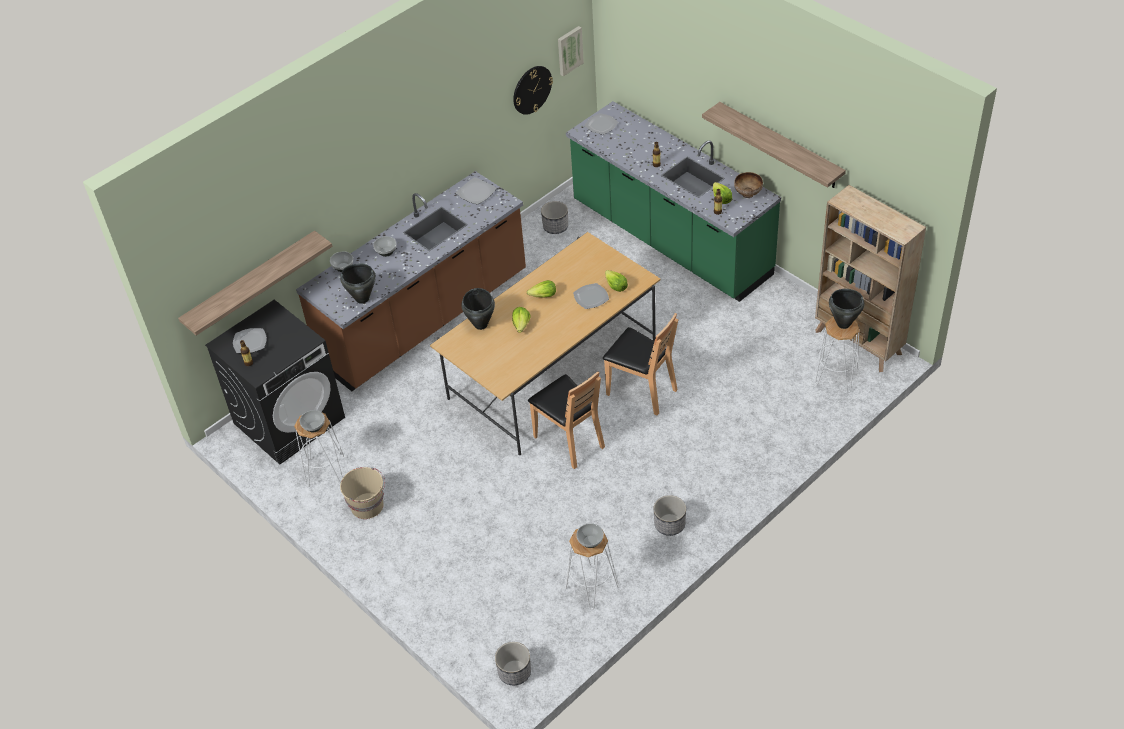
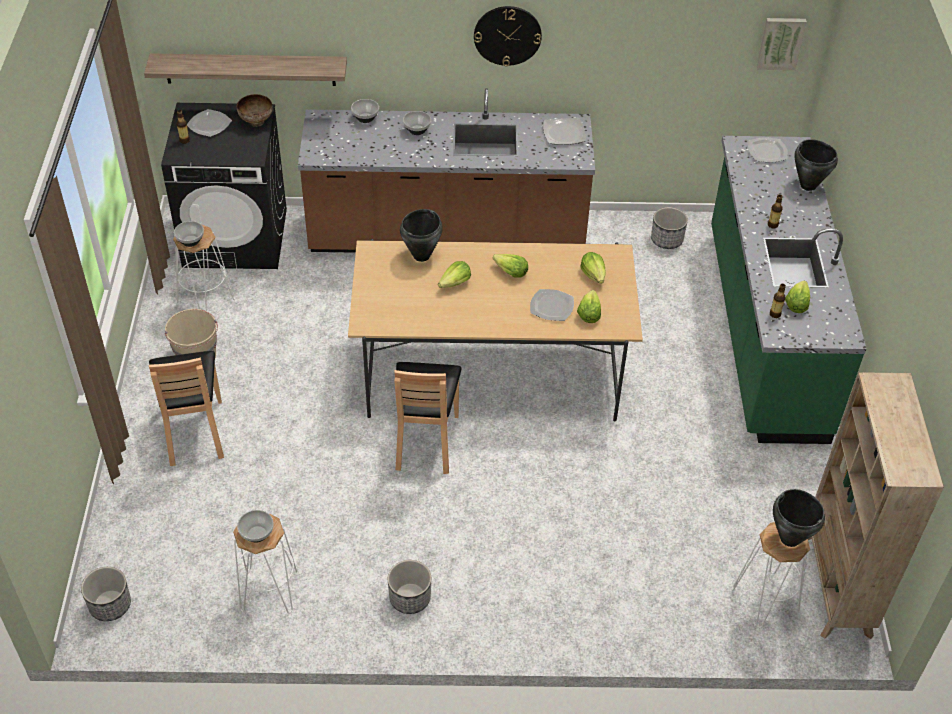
camera: 40 degrees right, 0 degrees up
(362, 298) = (343, 155): black cooking pot -> black cooking pot (808, 185)
(532, 89) = (706, 61): wall clock -> wall clock (507, 35)
(590, 263) = (594, 275): none -> lettuce
(641, 391) = (549, 450): brown chair -> brown chair (194, 432)
(747, 194) = (831, 320): bowl -> bowl (256, 122)
(780, 146) = (889, 280): shelf -> none

